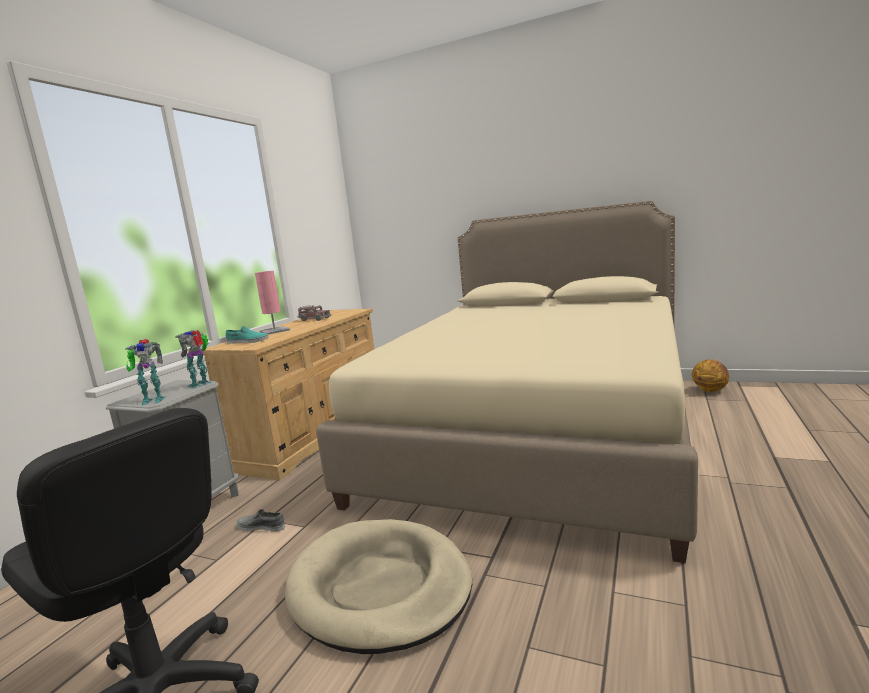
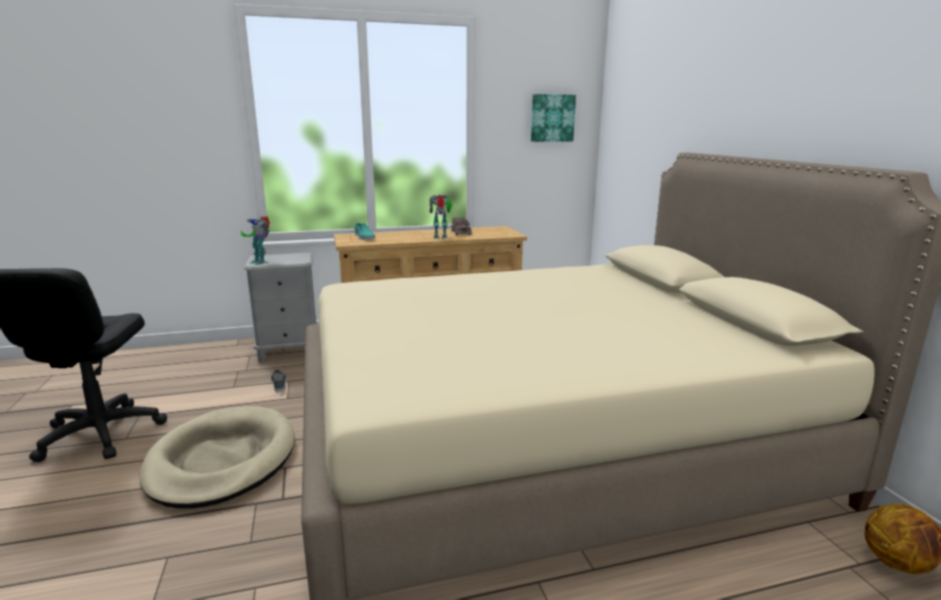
camera: 50 degrees right, 5 degrees up
(201, 384) = (299, 261): toy robot -> toy robot (441, 237)
(274, 331) = (406, 234): pink table lamp -> none
(323, 213) = (552, 118): none -> picture

